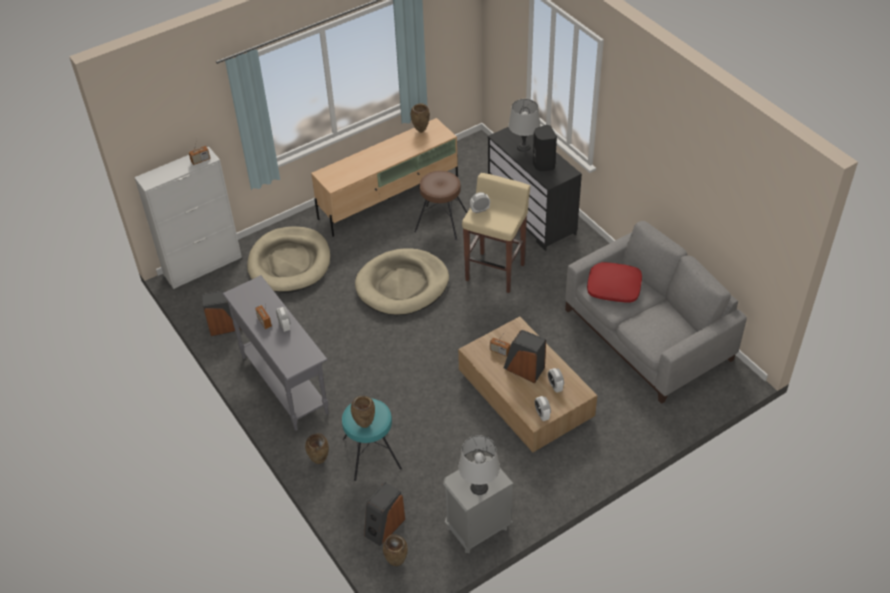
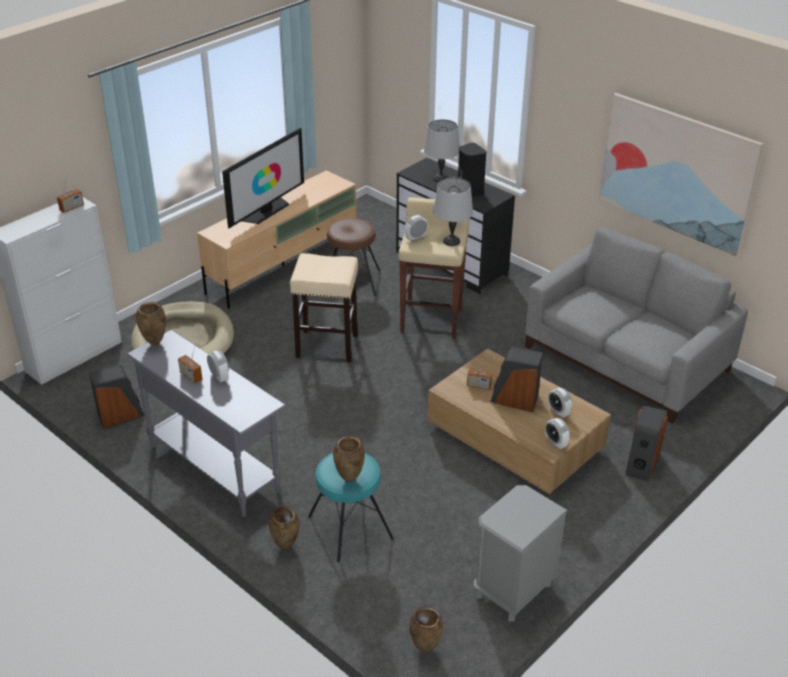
camera: 15 degrees left, 10 degrees down
(373, 157) = (266, 211): none -> television
(384, 526) = (394, 609): speaker -> speaker (641, 463)
(402, 285) = (328, 346): beige dog bed -> beige stool
(420, 131) = (312, 183): brown vase -> brown vase (154, 343)
(479, 487) = (527, 520): grey table lamp -> grey table lamp (452, 241)
(614, 287) = (586, 303): red pillow -> none
(700, 192) = (676, 172): none -> picture

